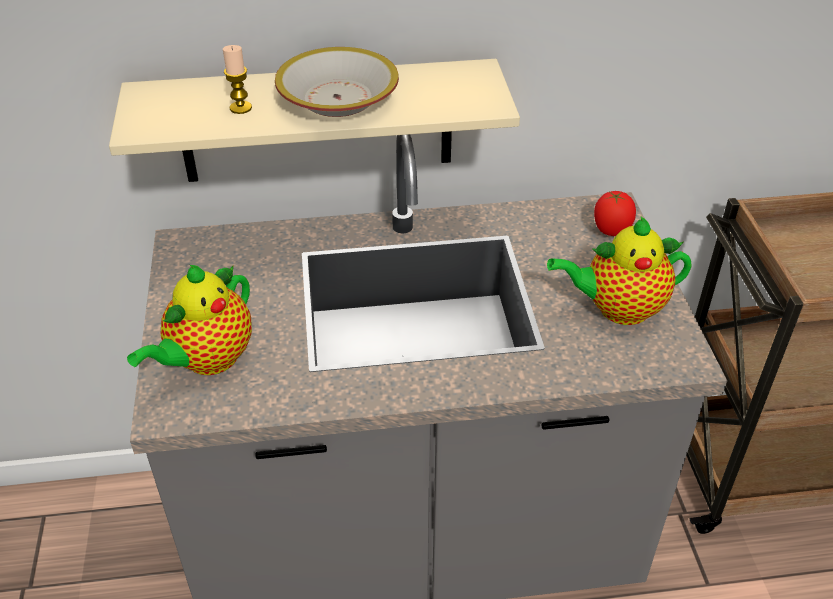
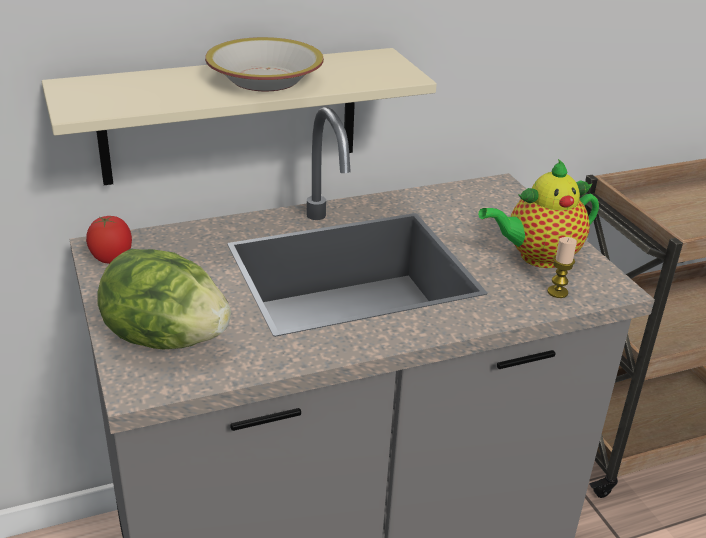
camera: 15 degrees left, 10 degrees down
(207, 360) = (166, 339): teapot -> lettuce
(240, 108) = (174, 90): candle -> candle (557, 292)
(610, 232) = (505, 202): tomato -> tomato (112, 260)

